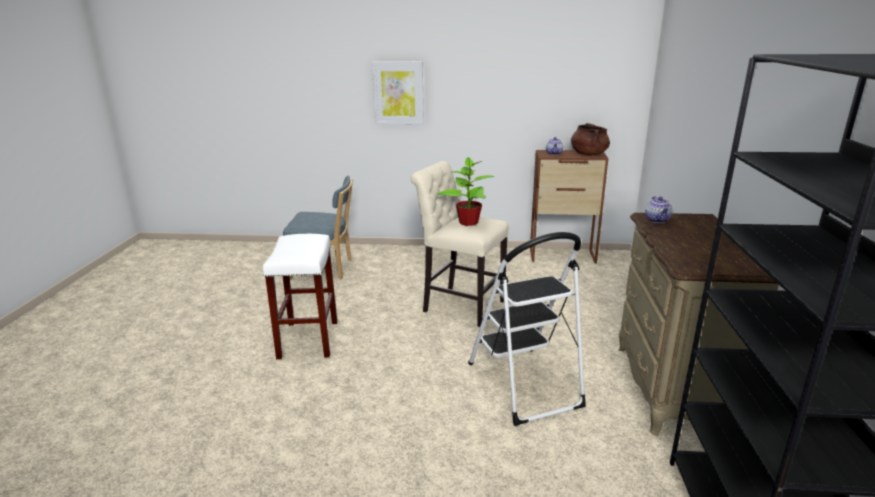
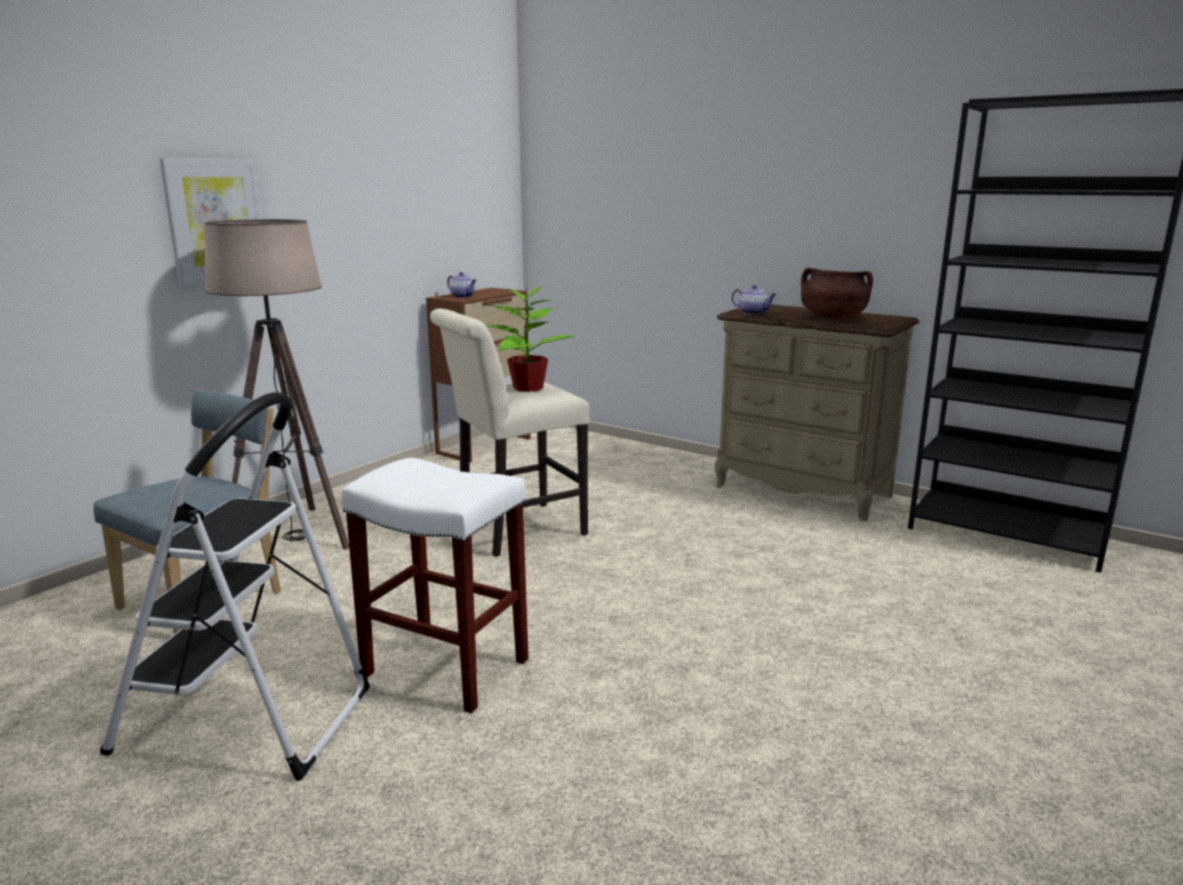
camera: 60 degrees left, 5 degrees down
(394, 260) = (294, 535): none -> floor lamp
(524, 386) = (739, 549): step ladder -> step ladder (249, 721)
(588, 154) = (496, 291): brown cooking pot -> brown cooking pot (832, 317)

